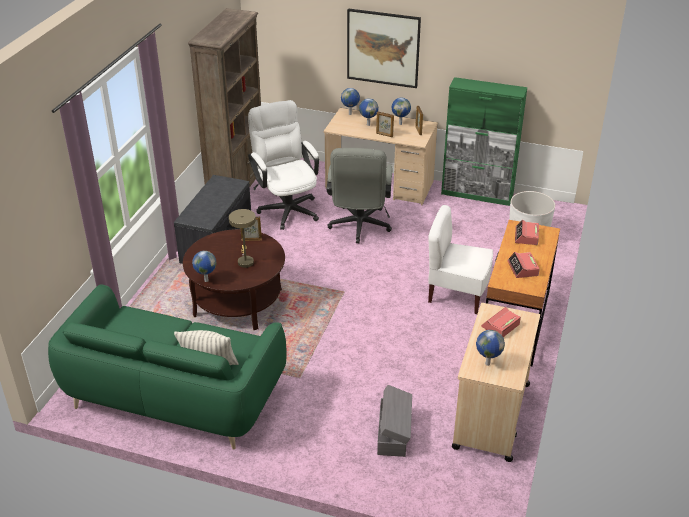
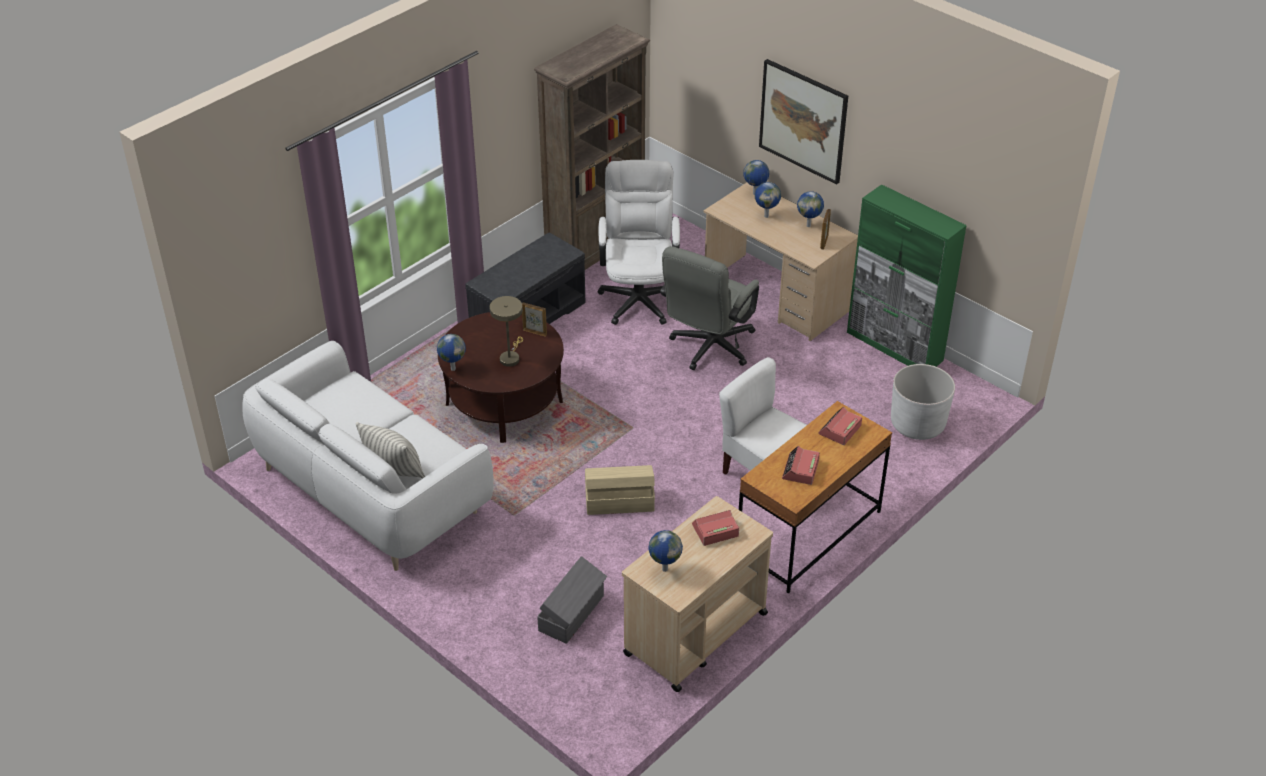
camera: 25 degrees right, 5 degrees up
(175, 395) = (372, 489): green sofa -> white sofa
(370, 343) = (619, 501): none -> beige storage box
(384, 135) = (775, 236): picture frame -> none

